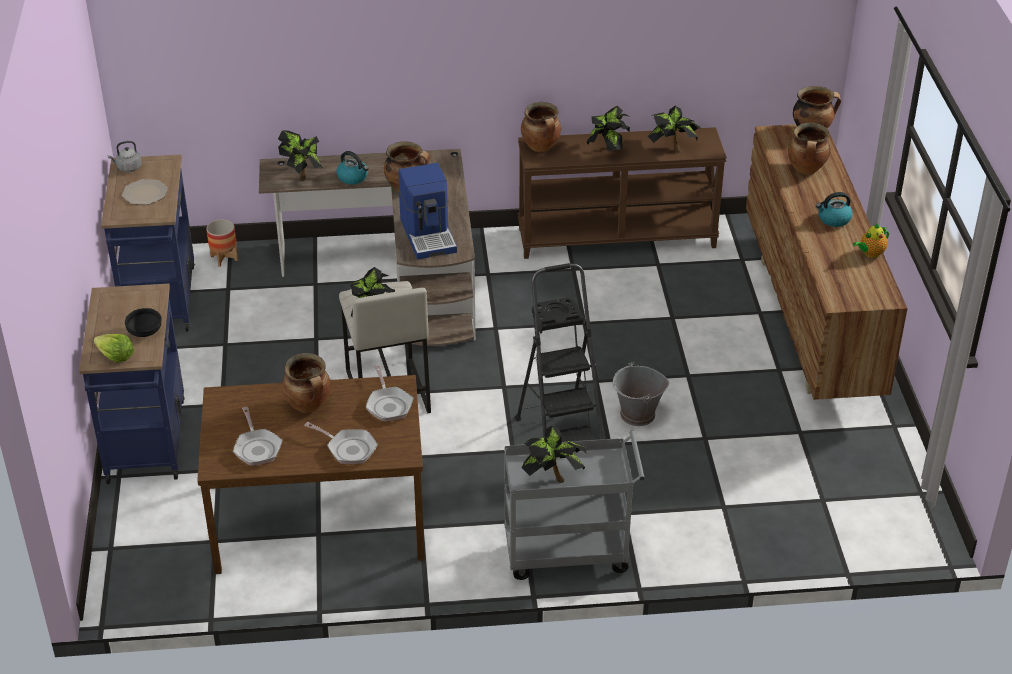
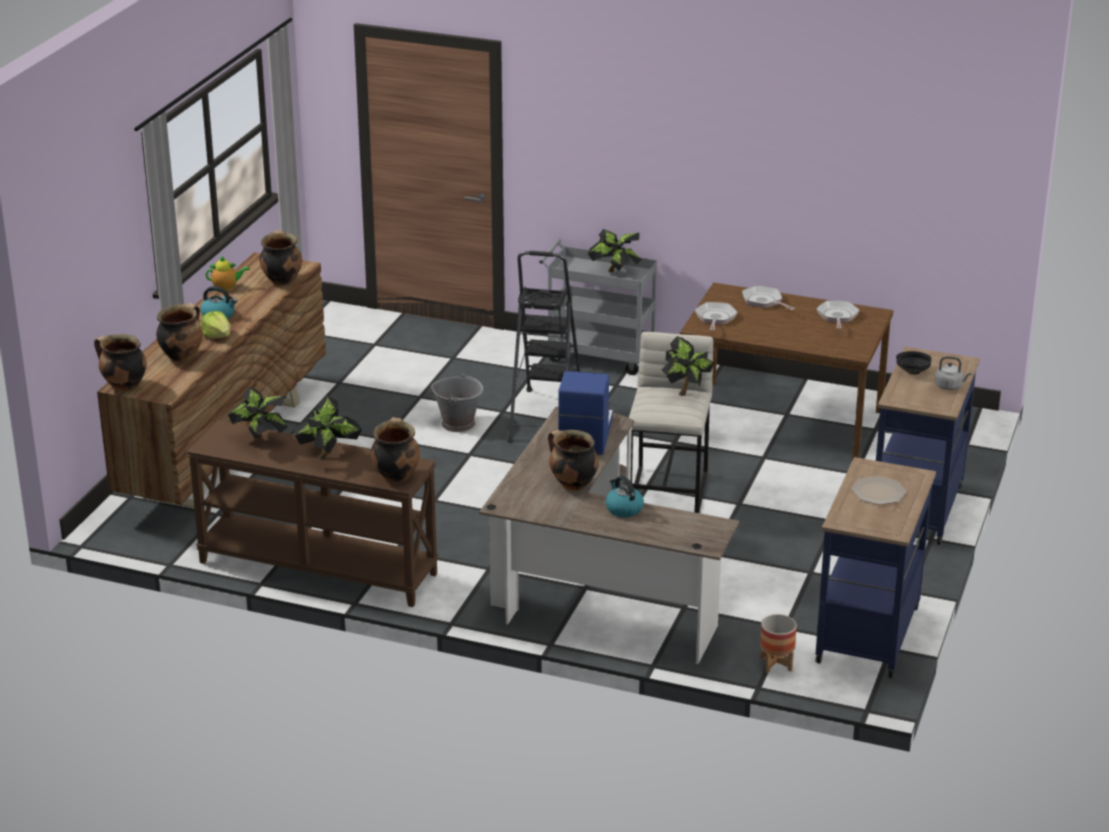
camera: 155 degrees left, 10 degrees down
(116, 356) = (944, 360): lettuce -> lettuce (217, 335)
(128, 168) = (890, 525): grey kettle -> grey kettle (949, 386)
(303, 175) = (679, 525): potted plant -> none
(309, 406) = (782, 331): cooking pot -> cooking pot (281, 280)

